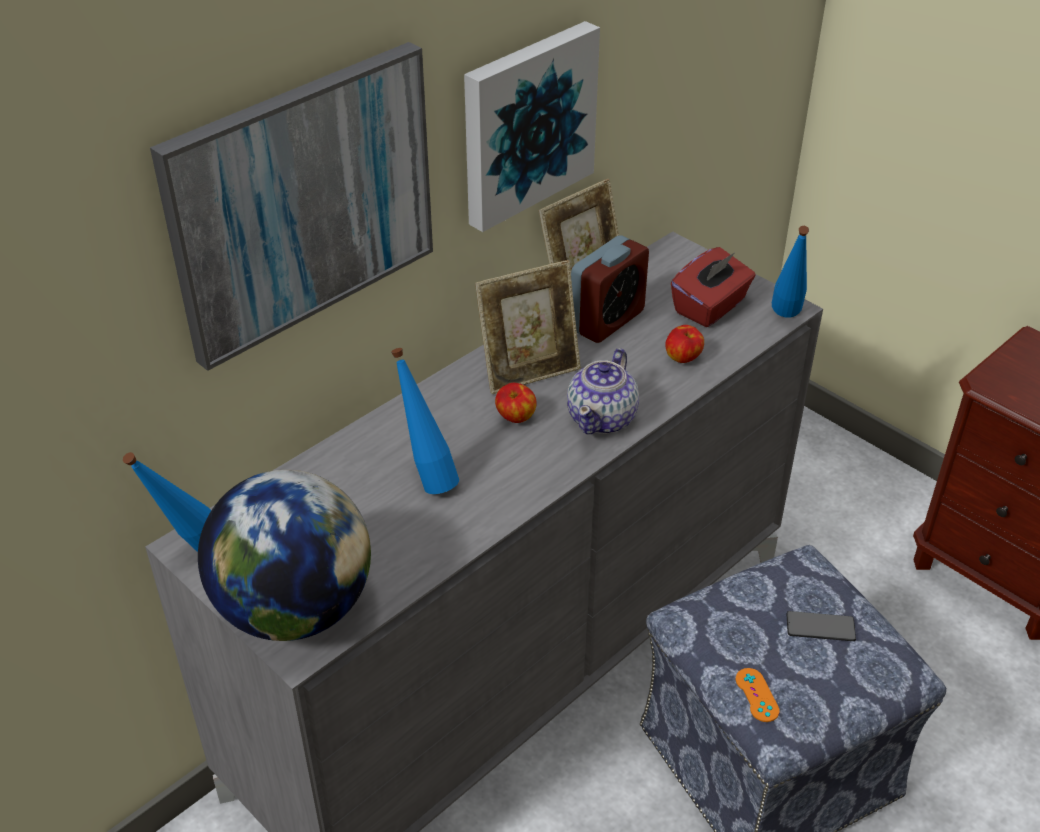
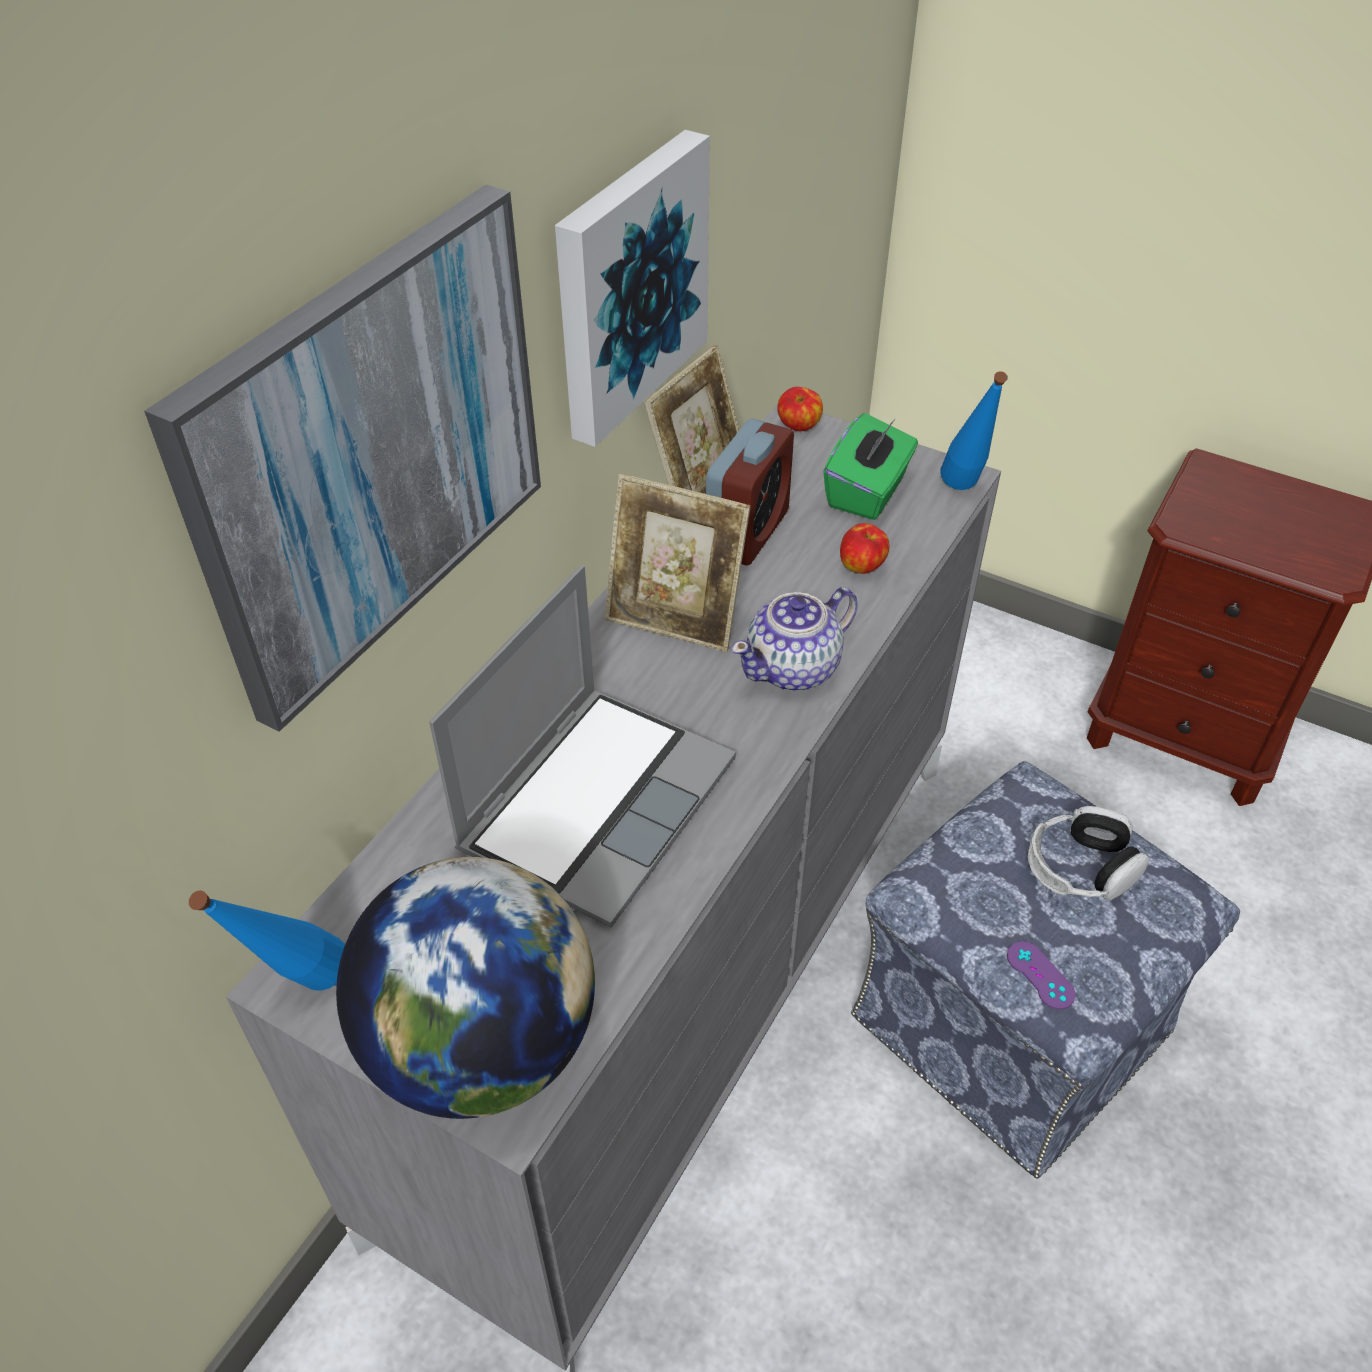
camera: 15 degrees left, 5 degrees up
(427, 478) = (597, 802): blue bottle -> laptop
(515, 418) = (682, 690): apple -> apple (798, 427)
(529, 371) = (675, 620): picture frame -> picture frame turned 60 degrees clockwise
(603, 418) = (794, 668): teapot -> teapot turned 45 degrees clockwise
(710, 307) = (867, 492): red tissue box -> green tissue box
(757, 695) = (1040, 975): orange game controller -> purple game controller
(820, 627) = (1080, 868): phone -> headphones

